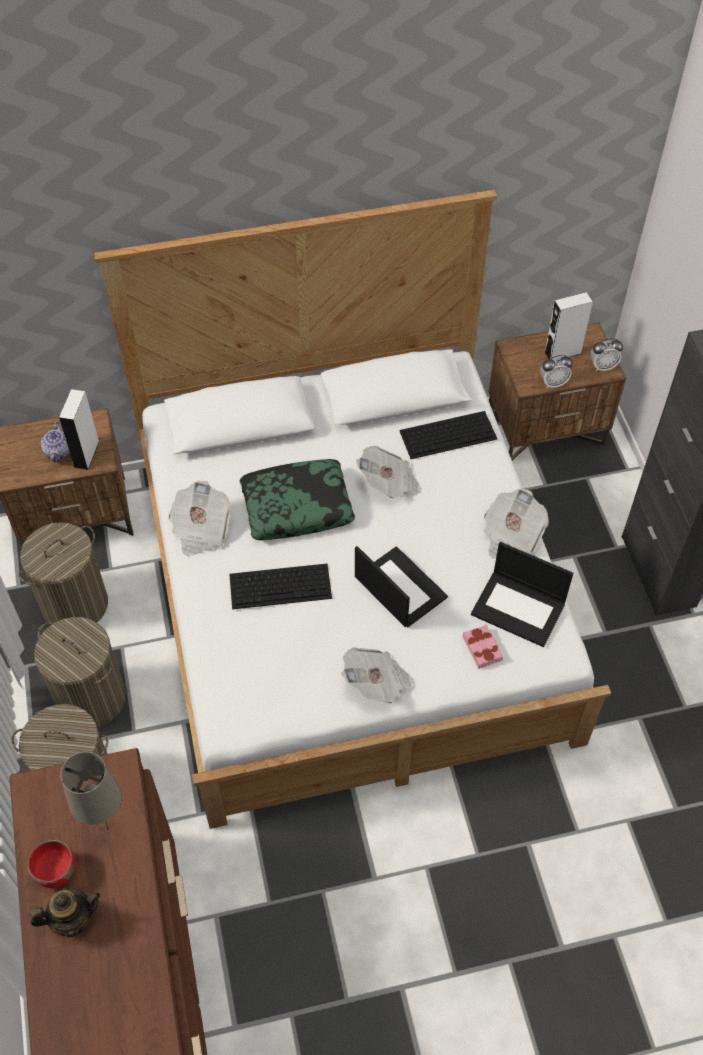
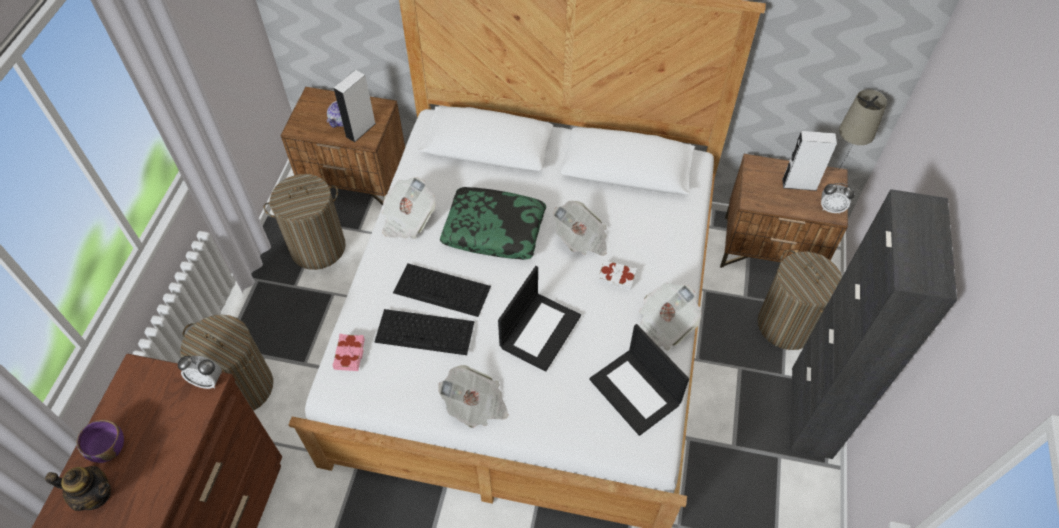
camera: 25 degrees right, 0 degrees up
(56, 870) = (109, 448): red bowl -> purple bowl
(91, 698) = (288, 324): laundry basket -> laundry basket (787, 325)
(111, 833) = (168, 436): beige table lamp -> beige table lamp (838, 174)
(399, 587) = (540, 330): laptop -> laptop turned 45 degrees clockwise
(444, 508) = (616, 277): none -> white book
(449, 434) = (655, 216): keyboard -> keyboard (425, 331)
(482, 648) = (583, 413): pink book -> pink book (350, 354)
(553, 383) = (777, 207): alarm clock -> alarm clock (207, 381)

